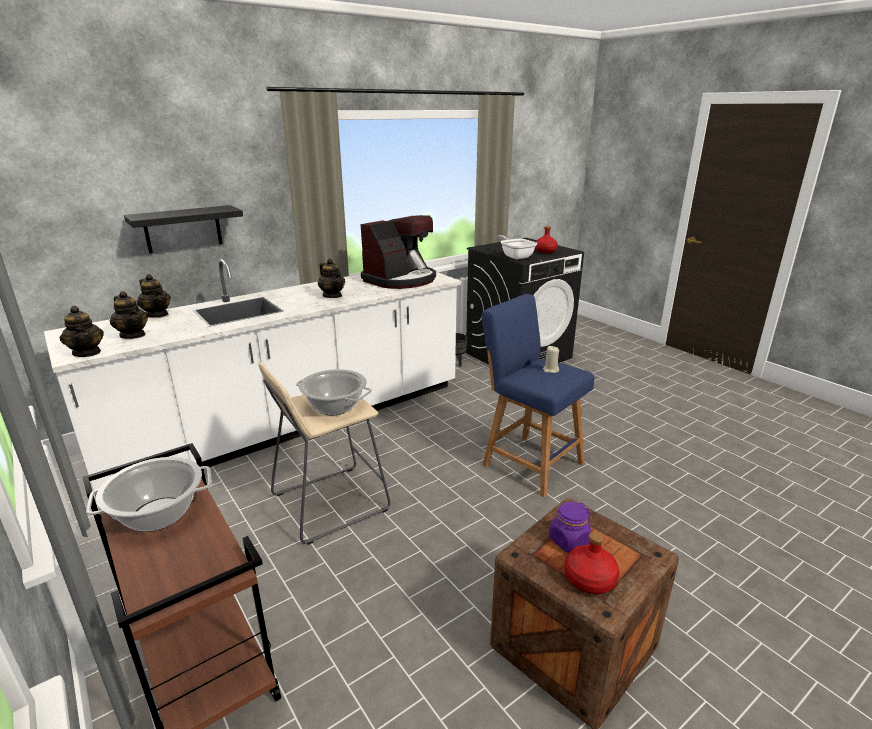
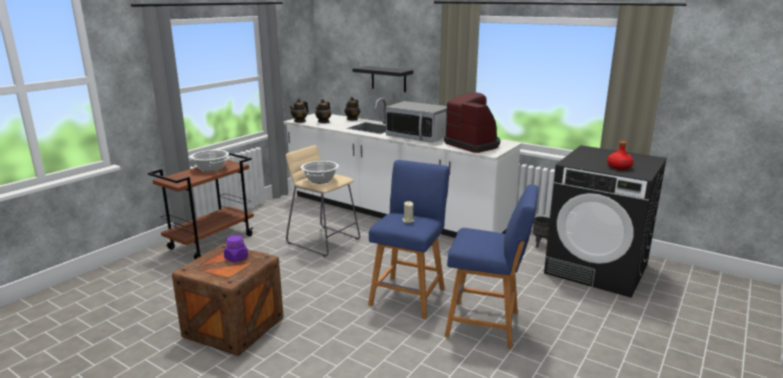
camera: 70 degrees right, 5 degrees down
(332, 295) = (418, 137): teapot -> microwave
(401, 280) = (473, 144): coffee machine -> coffee machine turned 150 degrees counterclockwise
(515, 256) = (578, 160): frying pan -> none
(589, 579) = (207, 264): red bottle -> none
(602, 431) = (487, 325): none -> blue stool

